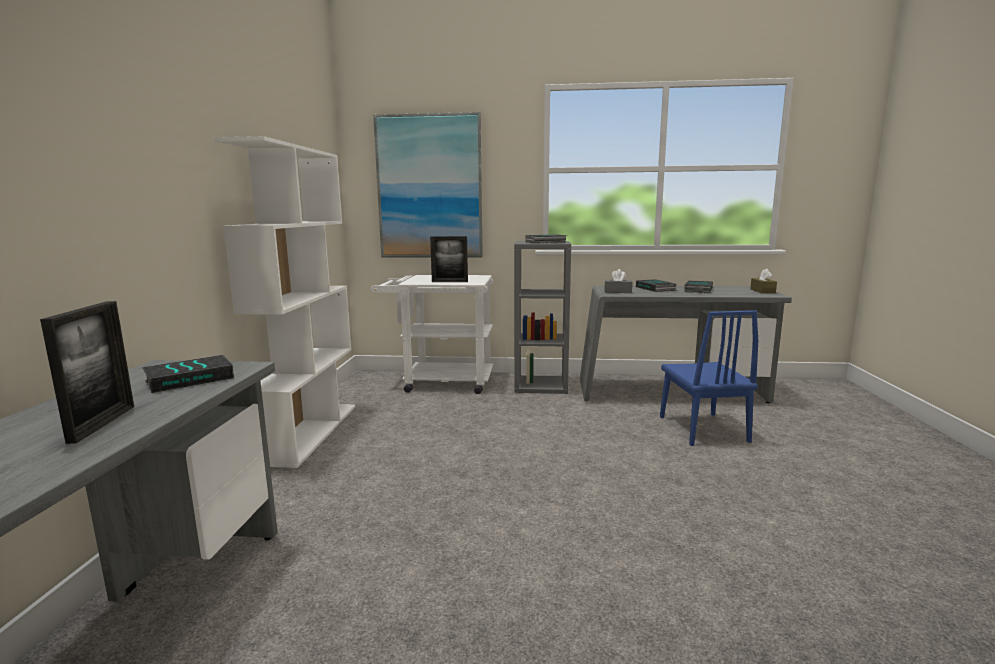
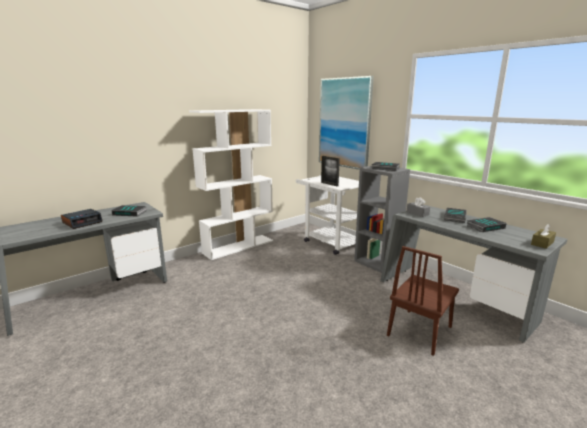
camera: 45 degrees right, 5 degrees up
(102, 423) = (82, 222): picture frame -> alarm clock
(702, 429) = (419, 331): blue chair -> brown chair

